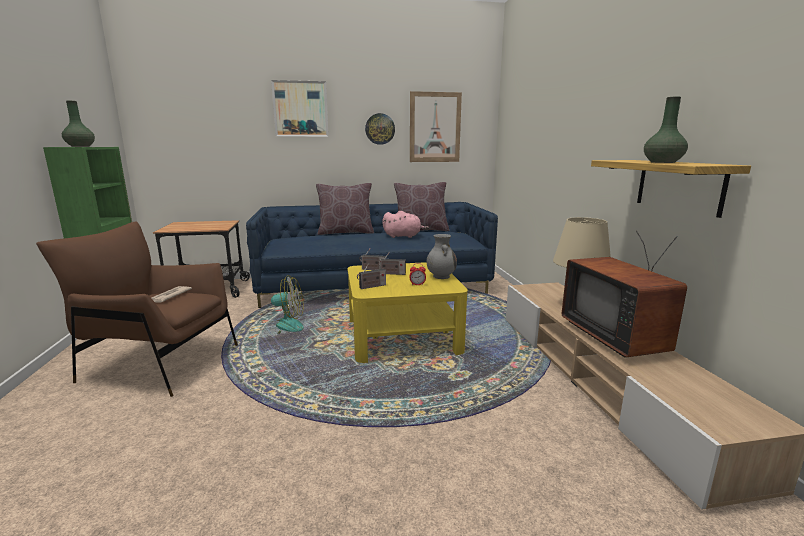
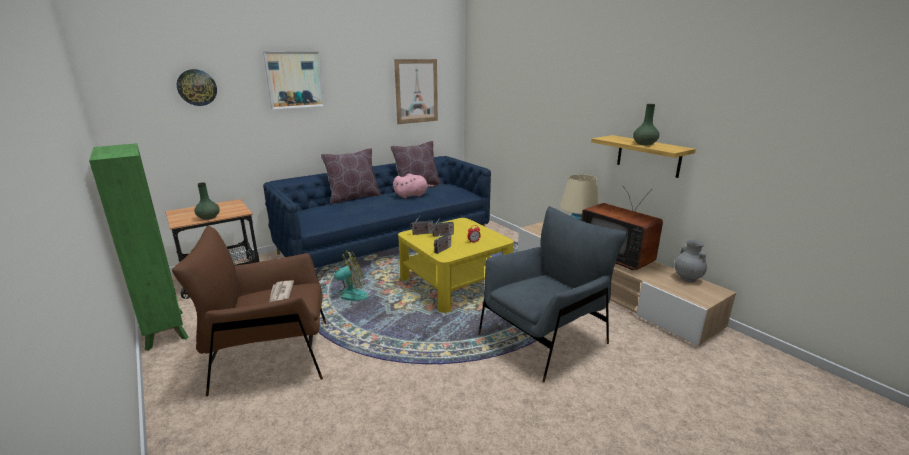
camera: 25 degrees left, 5 degrees up
(81, 146) = (115, 151): green vase -> green vase (209, 217)
(380, 129) = (370, 95): wall clock -> wall clock (197, 87)
(441, 276) = (481, 231): grey vase -> grey vase (687, 278)
(449, 423) = (543, 338): none -> grey armchair

